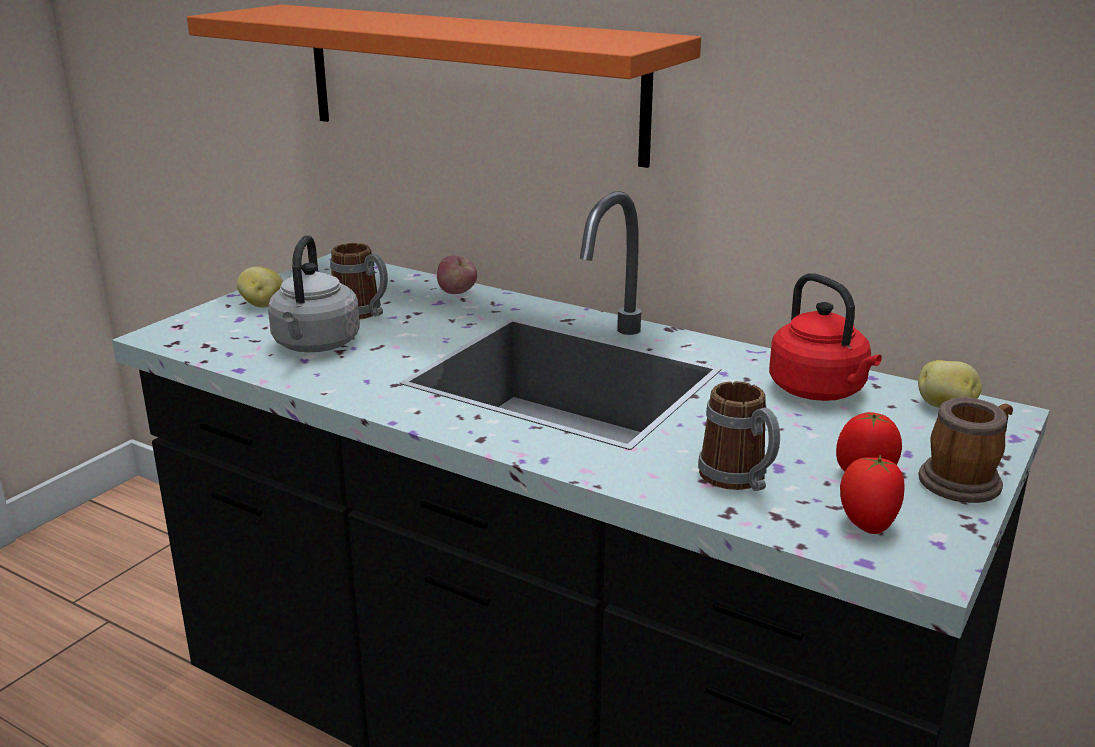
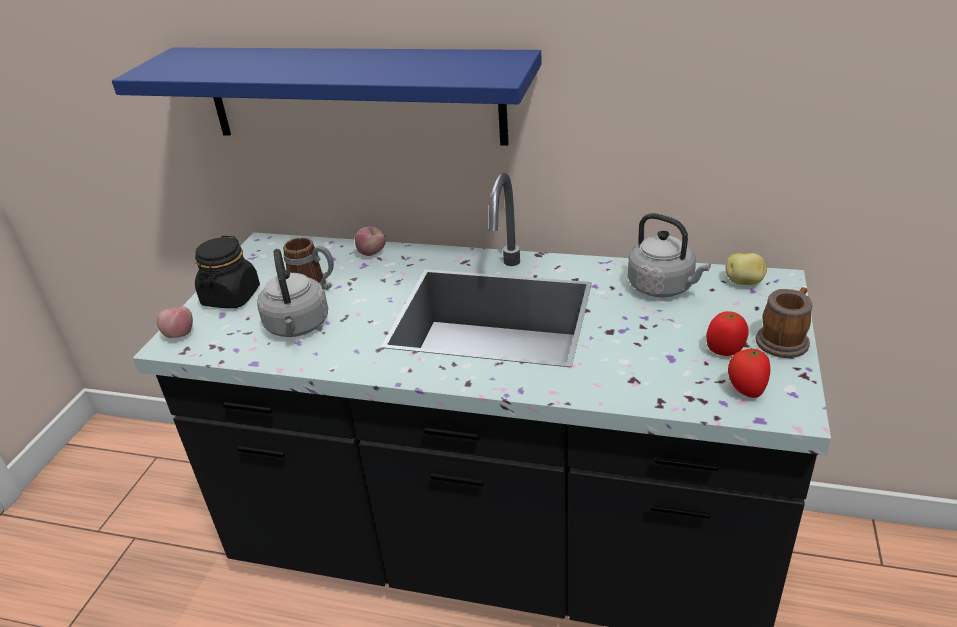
camera: 15 degrees left, 10 degrees up
(178, 328) = (180, 335): none -> apple
(262, 305) = (231, 297): potato -> black jar
(469, 81) = (353, 95): orange shelf -> blue shelf
(740, 480) = (653, 375): mug -> none
(820, 391) = (663, 287): red kettle -> grey kettle

